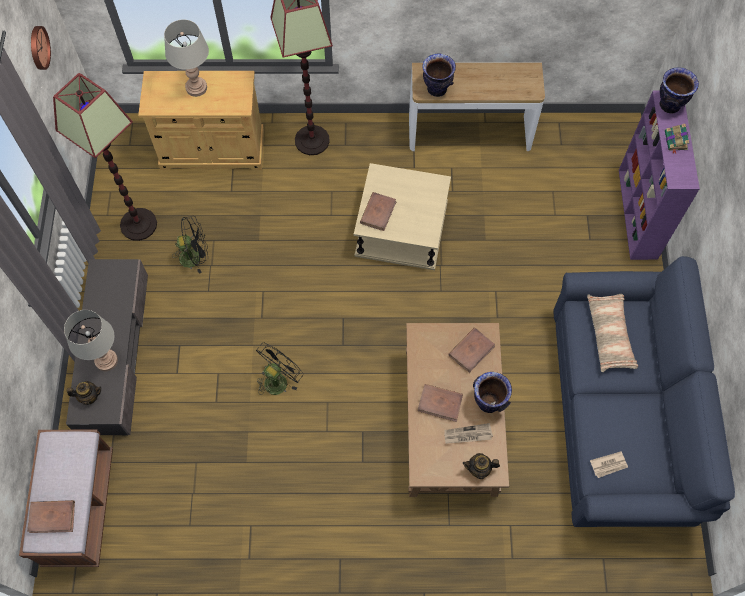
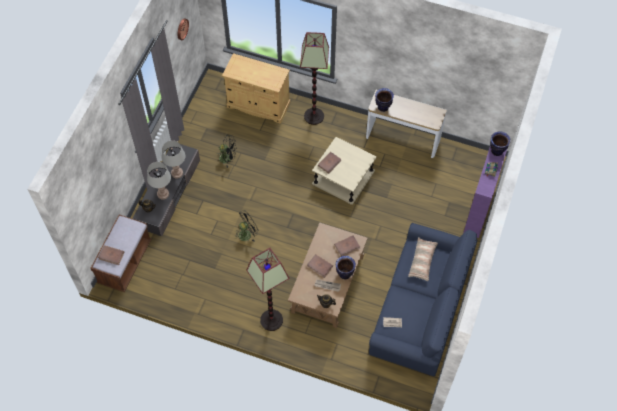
camera: 20 degrees right, 5 degrees down
(138, 224) = (205, 132): floor lamp -> floor lamp (271, 320)
(196, 88) = (256, 70): grey table lamp -> grey table lamp (177, 173)

